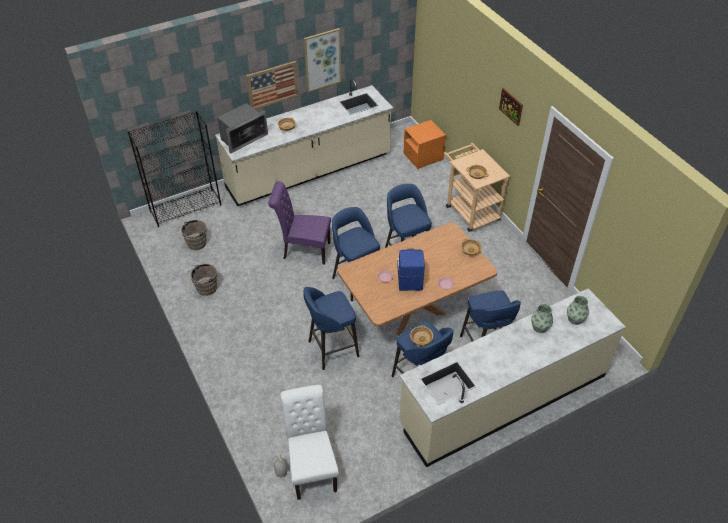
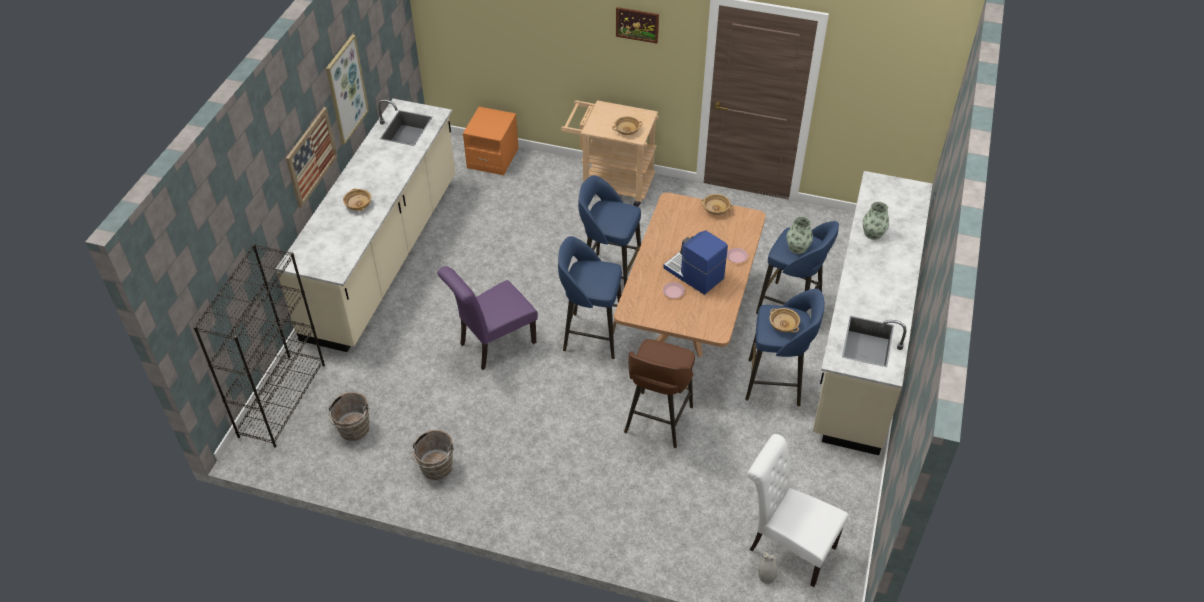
camera: 45 degrees left, 0 degrees up
(242, 138) = (318, 250): microwave -> none
(331, 349) = (657, 421): blue stool -> brown stool
(575, 319) = (889, 205): vase -> vase (797, 247)

